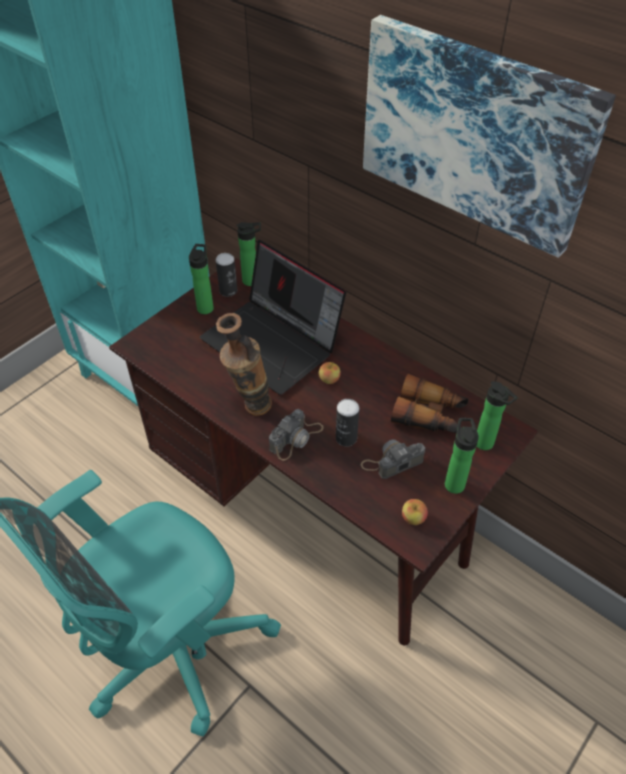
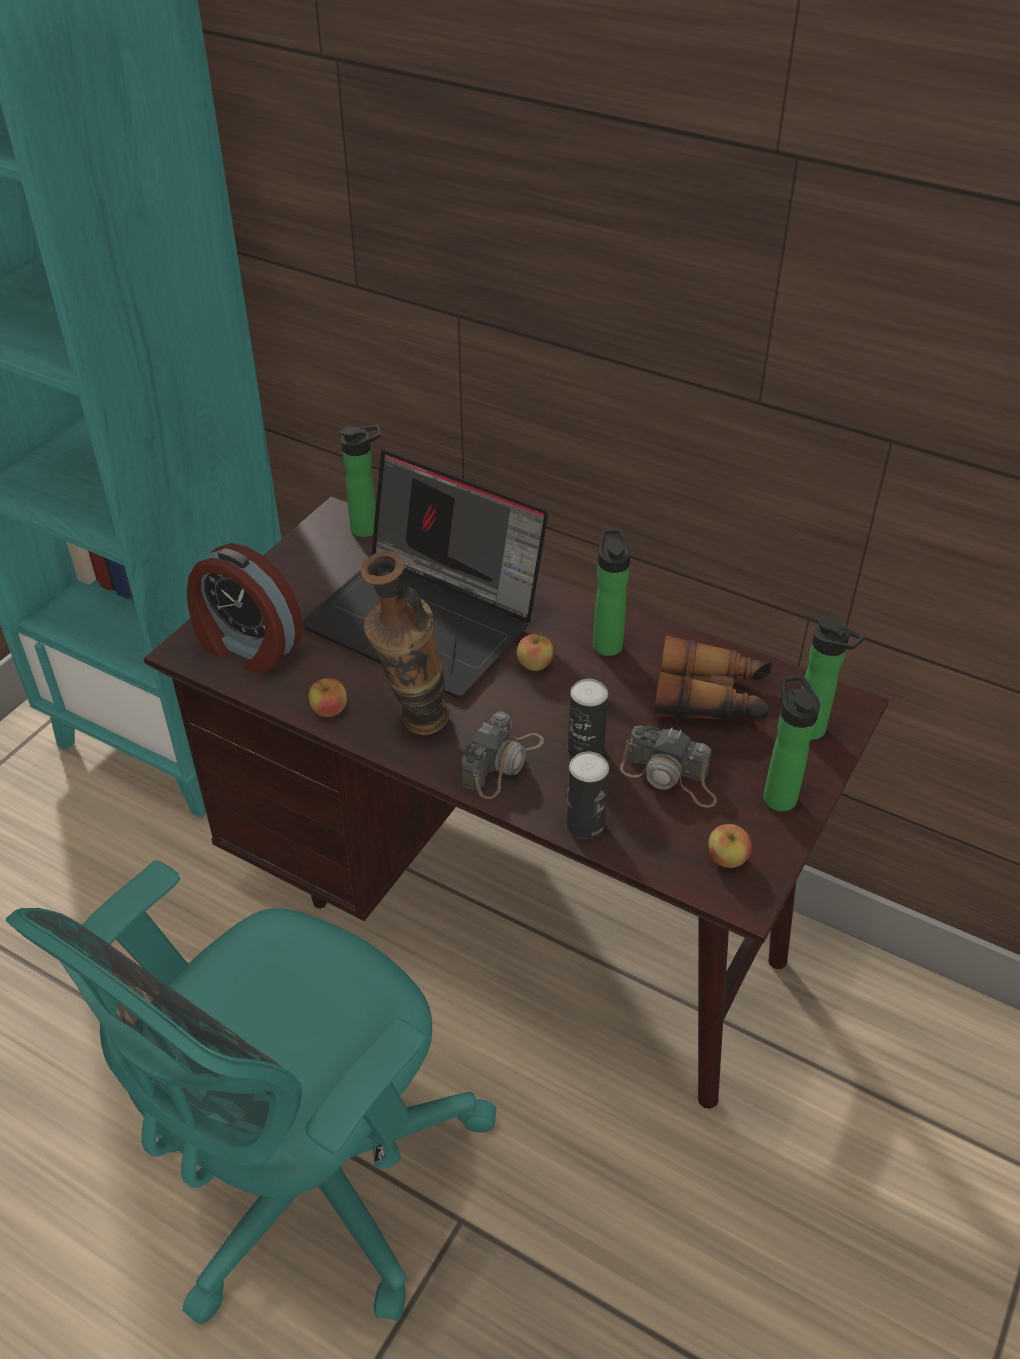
camera: 10 degrees left, 5 degrees down
(167, 347) = (247, 647): none -> alarm clock
(205, 393) = (329, 710): none -> apple
(206, 307) = (298, 577): bottle -> bottle (607, 643)
(228, 291) = (331, 548): can -> can (585, 824)
(392, 462) = (670, 777): camera -> camera turned 120 degrees counterclockwise
(475, 133) = (752, 216): picture -> none

